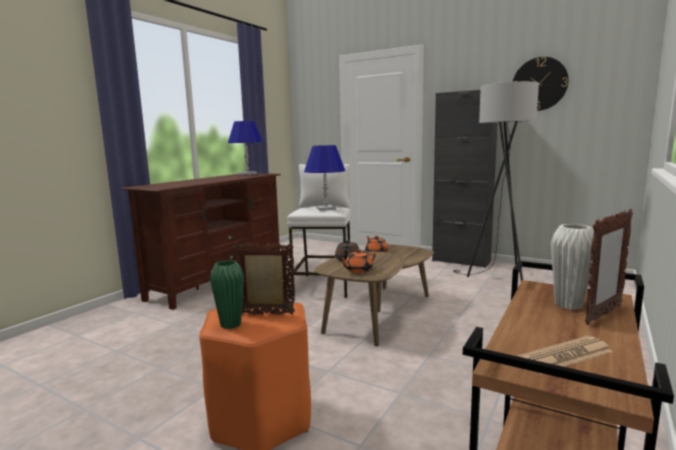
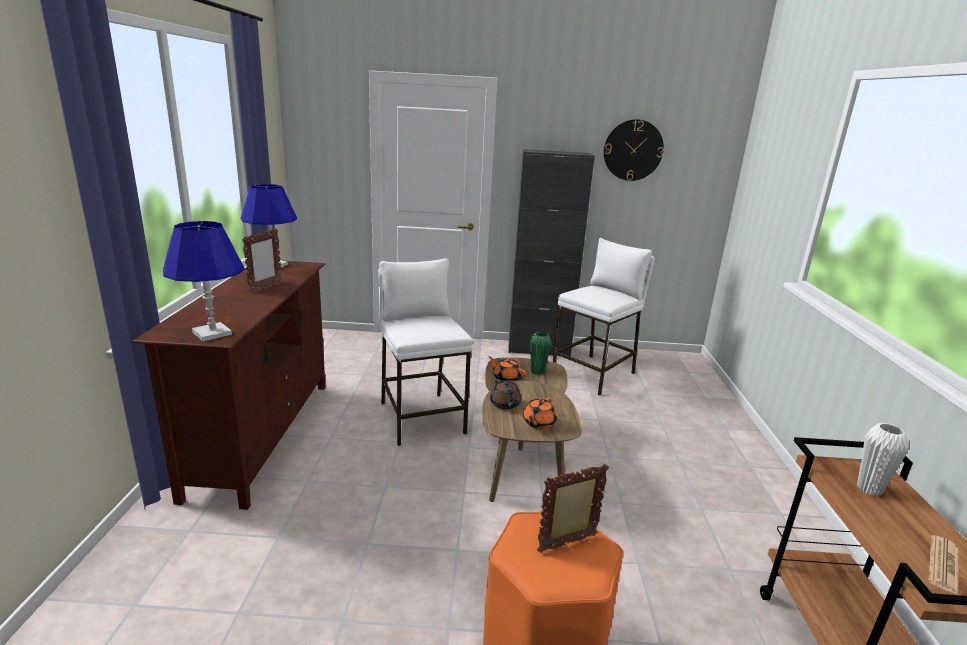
camera: 30 degrees left, 10 degrees up
(230, 324) = (553, 575): green vase -> green vase (537, 372)
(325, 208) = (435, 326): blue table lamp -> blue table lamp (212, 333)
(496, 279) = (594, 374): grey floor lamp -> white stool
(603, 315) = (902, 497): picture frame -> picture frame (265, 286)

